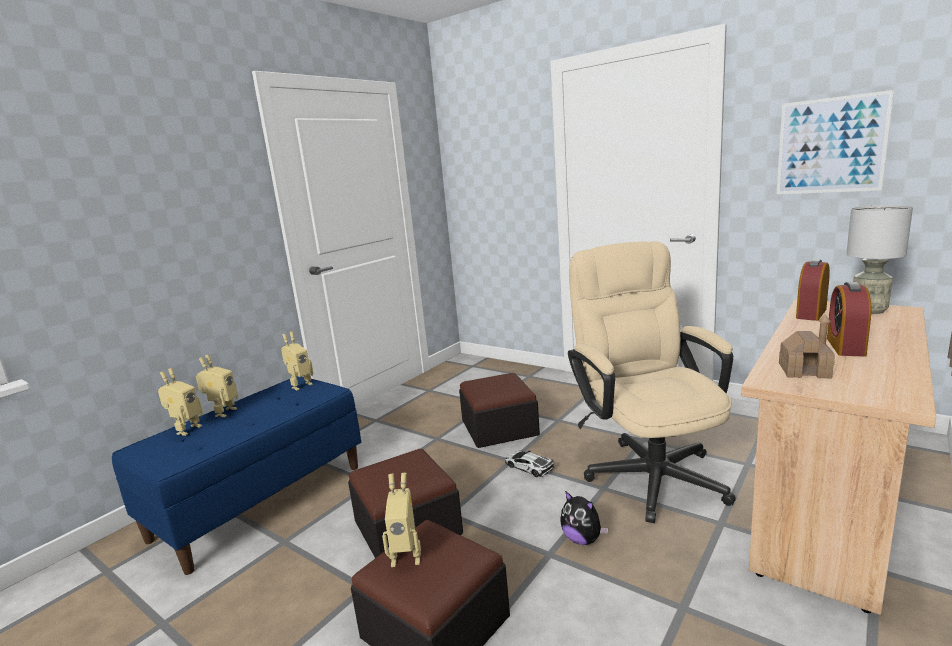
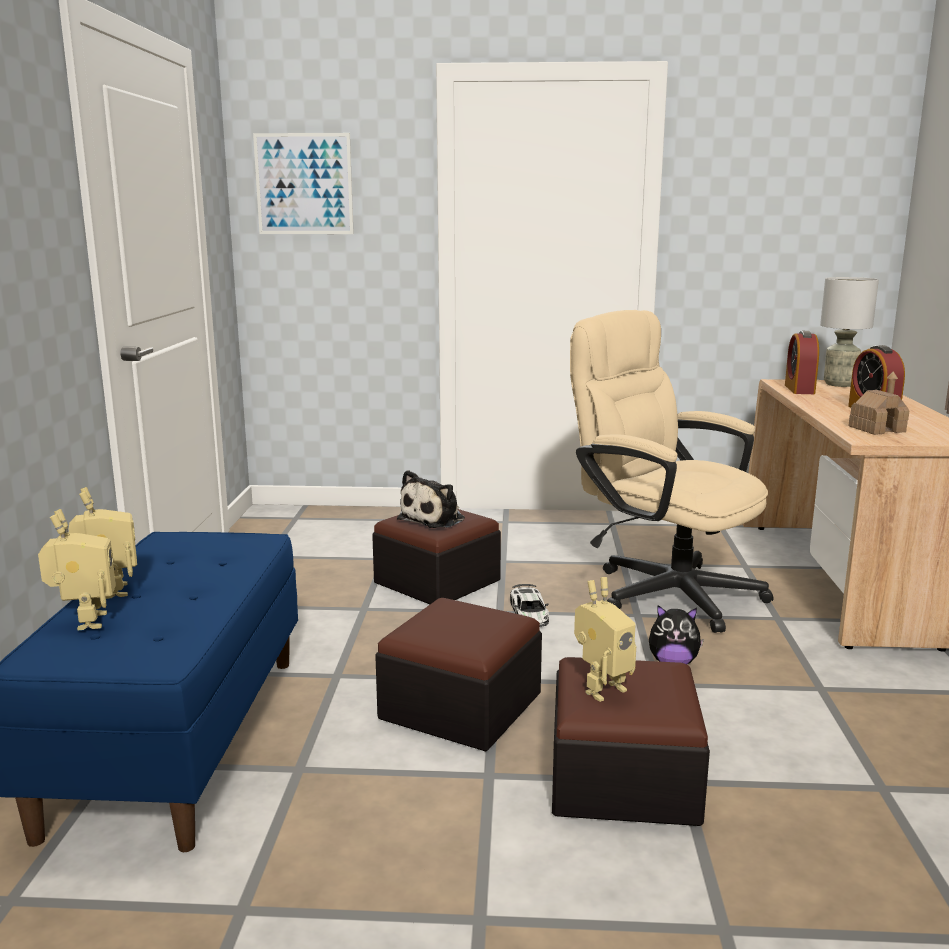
camera: 35 degrees left, 0 degrees up
(300, 385) = (188, 541): toy robot -> none
(493, 385) = (434, 518): none -> plush toy
(528, 466) = (529, 613): toy car -> toy car turned 105 degrees counterclockwise
(830, 145) = (771, 214): picture -> picture (304, 184)

